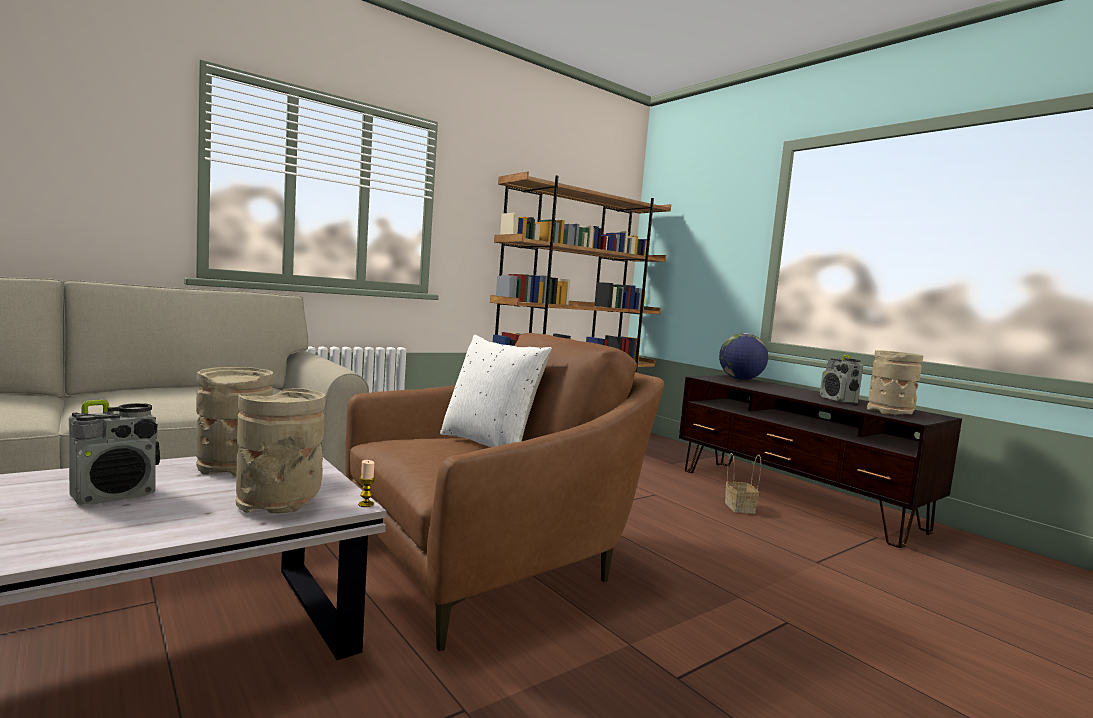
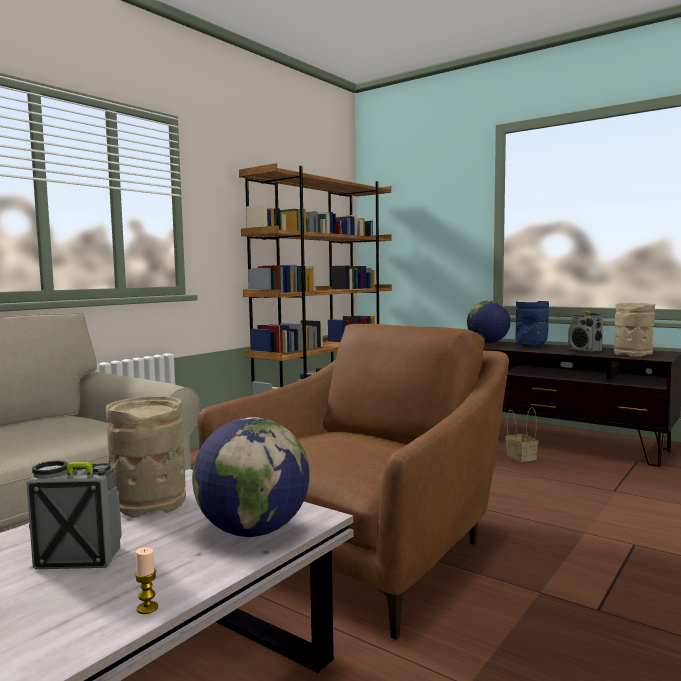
camera: 15 degrees left, 0 degrees up
(116, 495) = (78, 558): radio -> radio turned 120 degrees counterclockwise
(279, 505) = (253, 531): beige vase -> globe
(366, 504) = (328, 513): candle -> candle (147, 608)
(489, 444) = (352, 436): white pillow -> none
(783, 388) = (531, 346): none -> blue vase

